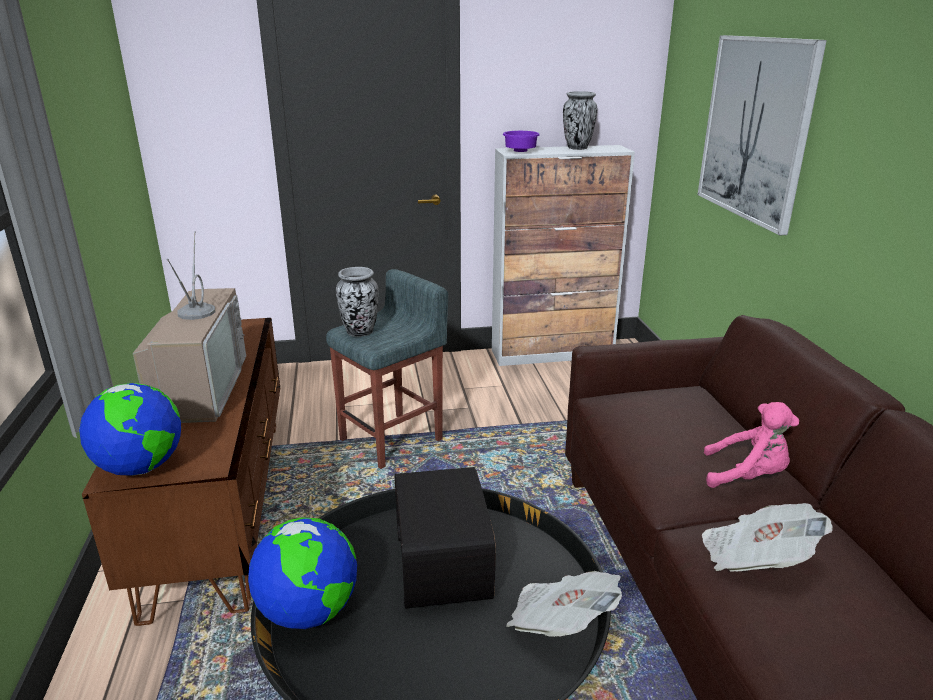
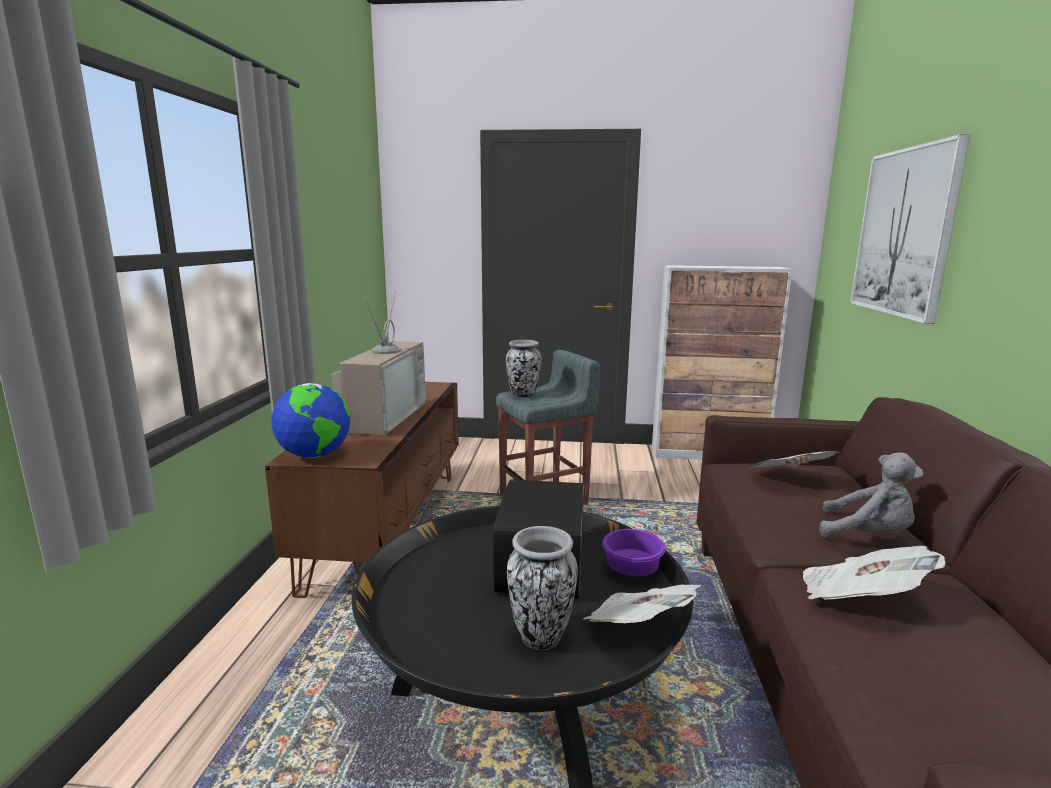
camera: 15 degrees right, 10 degrees down
(309, 612) = (411, 581): globe -> none
(519, 151) = (684, 266): purple bowl -> purple bowl (629, 569)
(577, 148) = (738, 266): vase -> vase (540, 636)
(664, 416) = (789, 480): none -> newspaper
(747, 476) = (868, 534): pink plush toy -> grey plush toy

